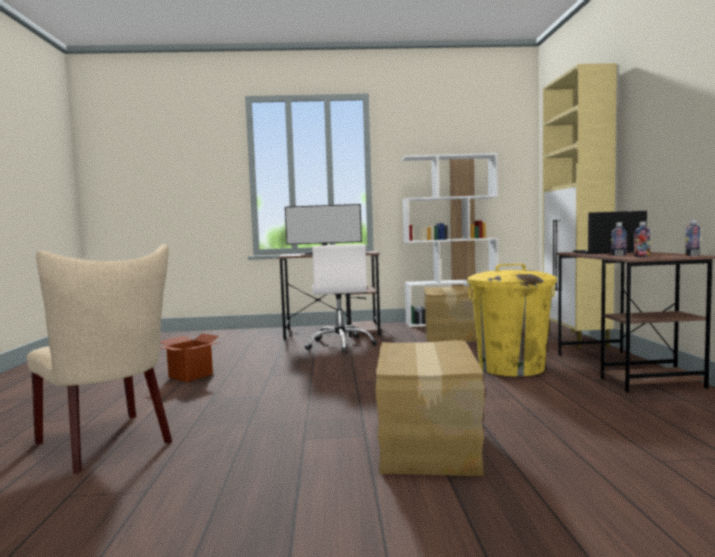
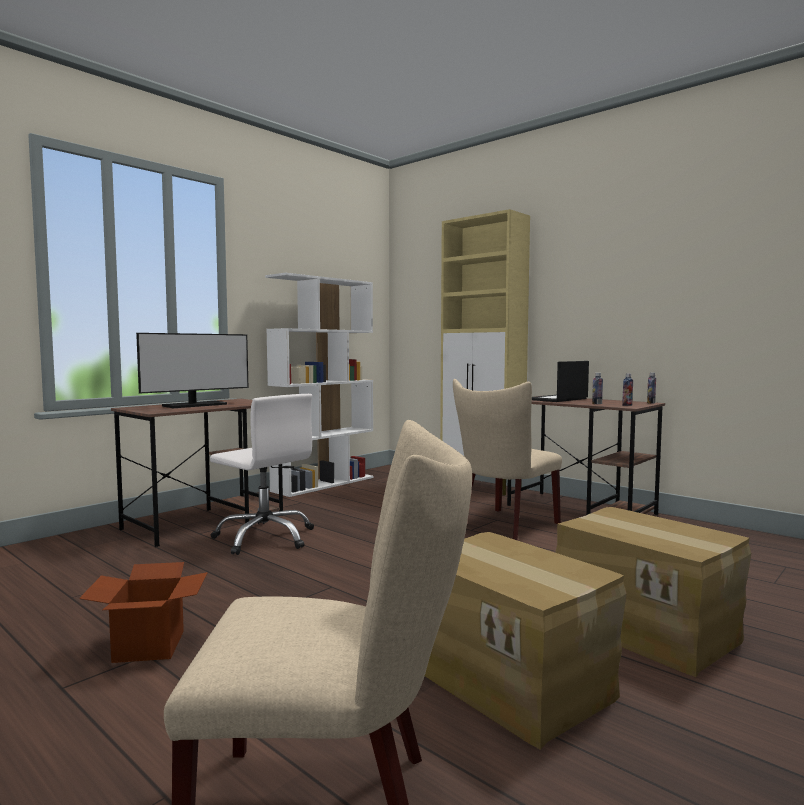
camera: 45 degrees left, 0 degrees up
(449, 334) = (359, 499): cardboard box -> cardboard box (511, 679)
(510, 367) = (504, 526): yellow trash can -> beige chair

